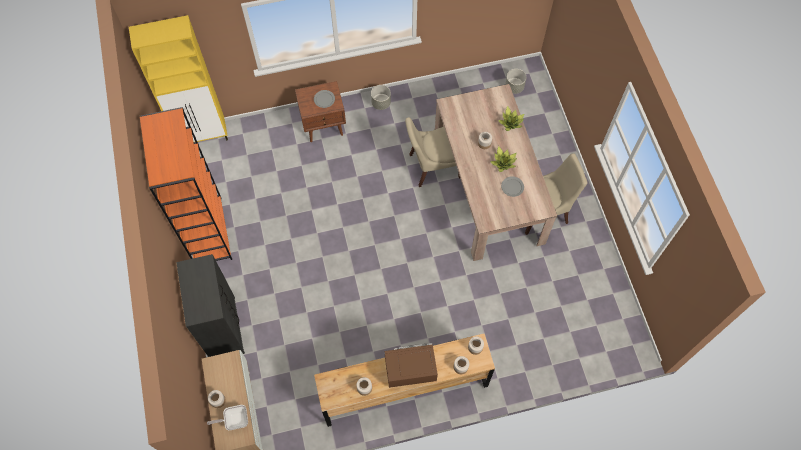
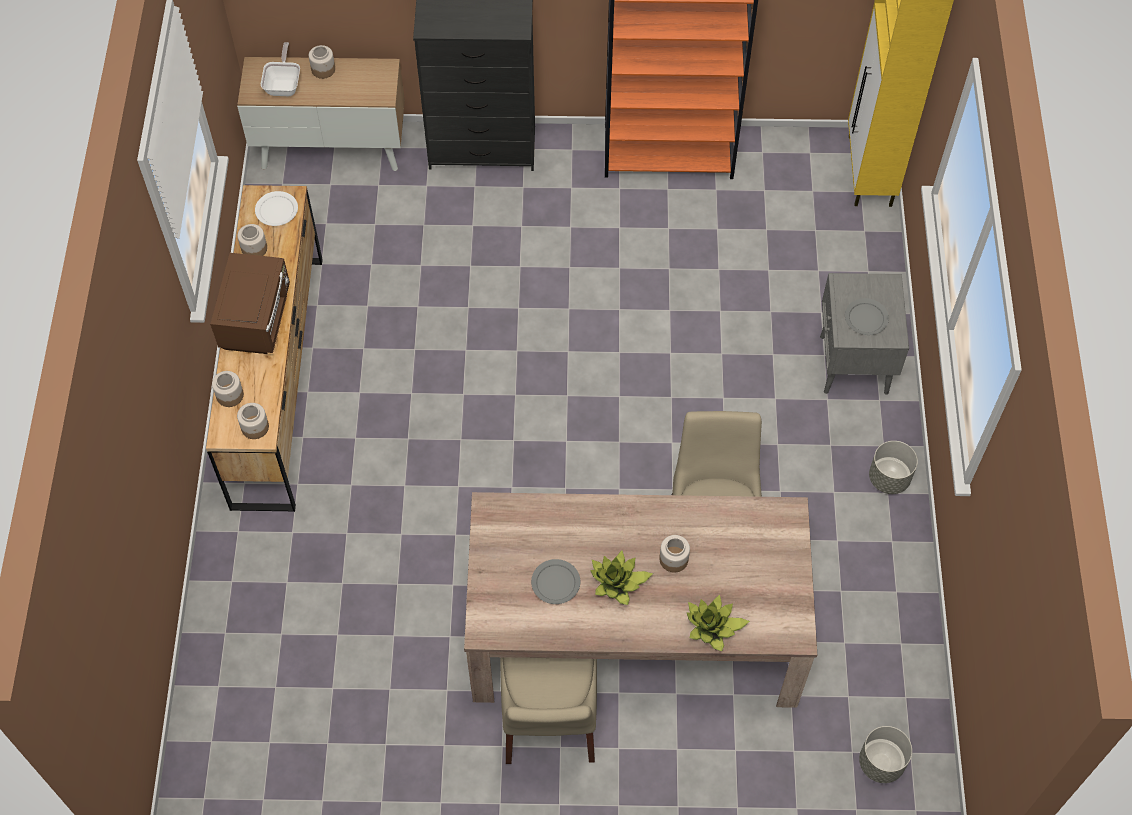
camera: 105 degrees right, 5 degrees down
(324, 126) = (853, 365): brown nightstand -> grey nightstand
(335, 385) = (276, 210): none -> white plate

